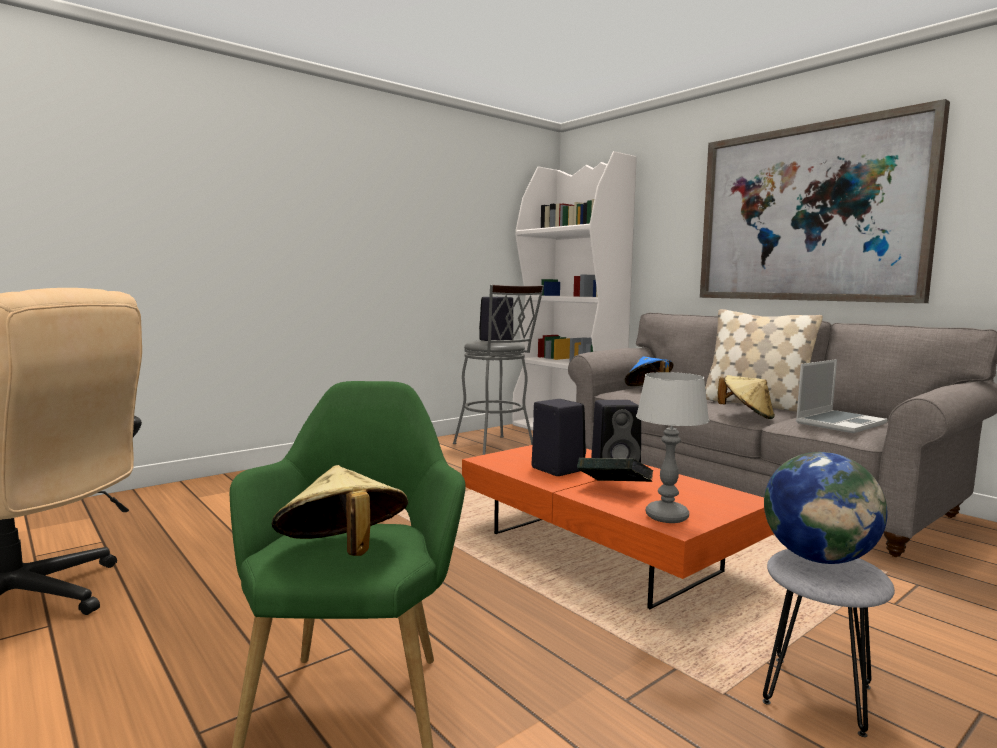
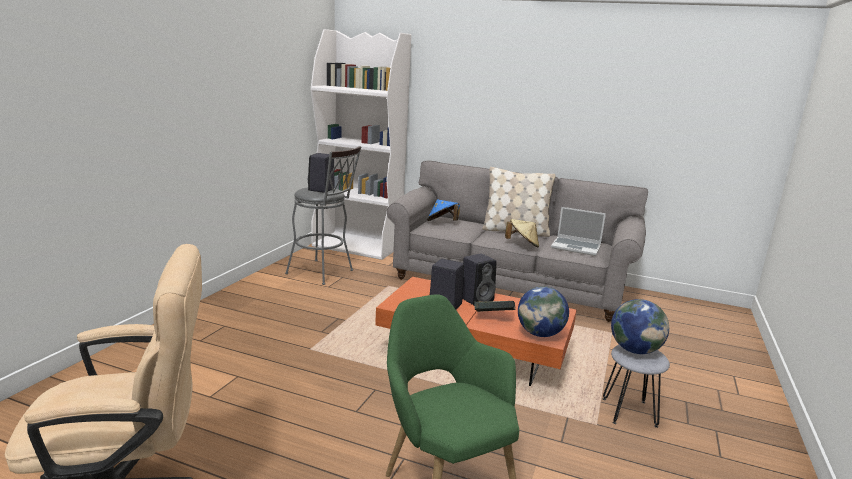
camera: 30 degrees left, 10 degrees up
(342, 553) = (472, 414): beige hat -> none
(667, 517) = (540, 334): table lamp -> globe
(808, 214) = (540, 101): picture -> none
(840, 423) = (576, 247): laptop -> laptop turned 90 degrees clockwise

